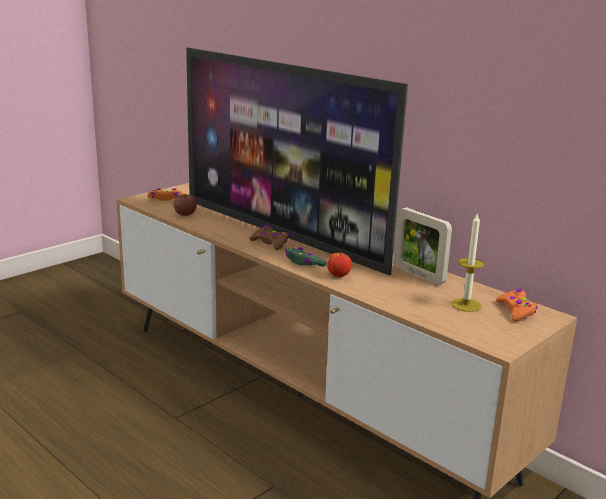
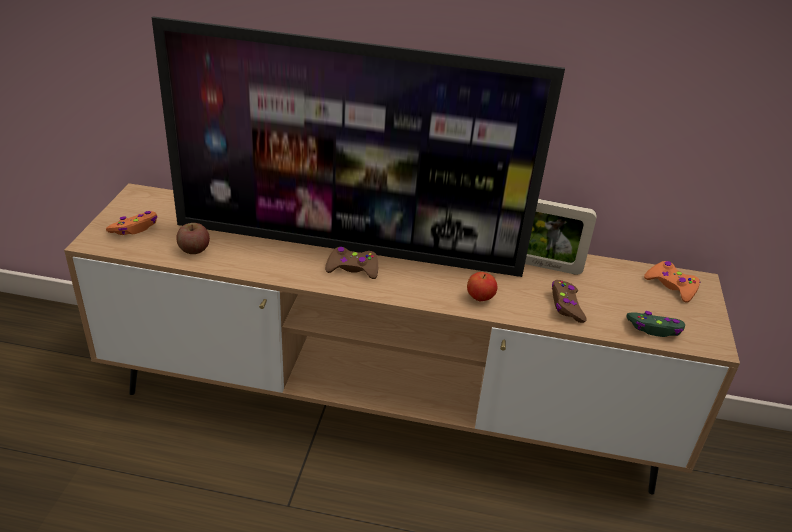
camera: 35 degrees left, 15 degrees up
(304, 263) = (424, 290): green game controller -> green game controller (655, 329)
(401, 296) = (566, 306): none -> brown game controller
(466, 305) = (628, 295): candle -> none

